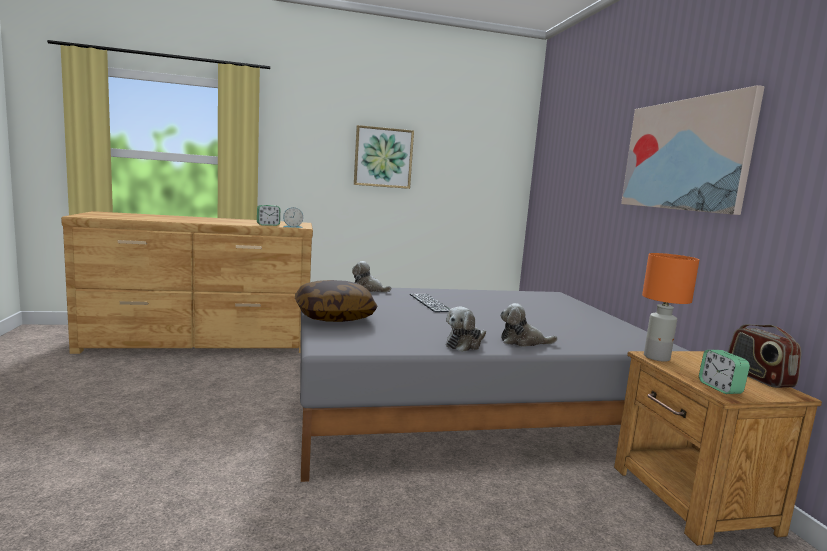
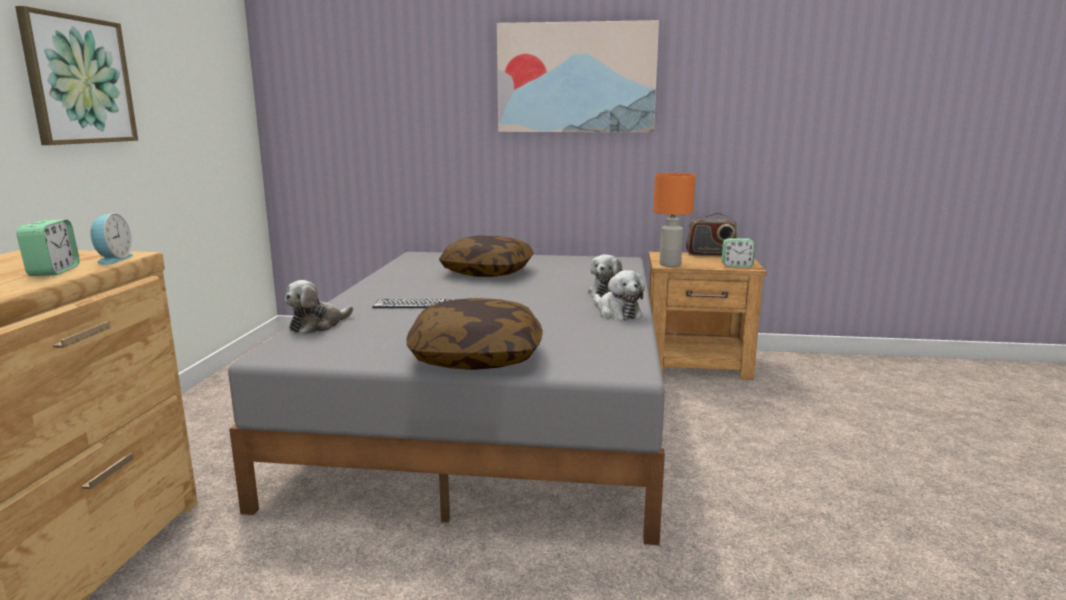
camera: 70 degrees left, 5 degrees up
(533, 310) = (488, 272): none -> pillow

